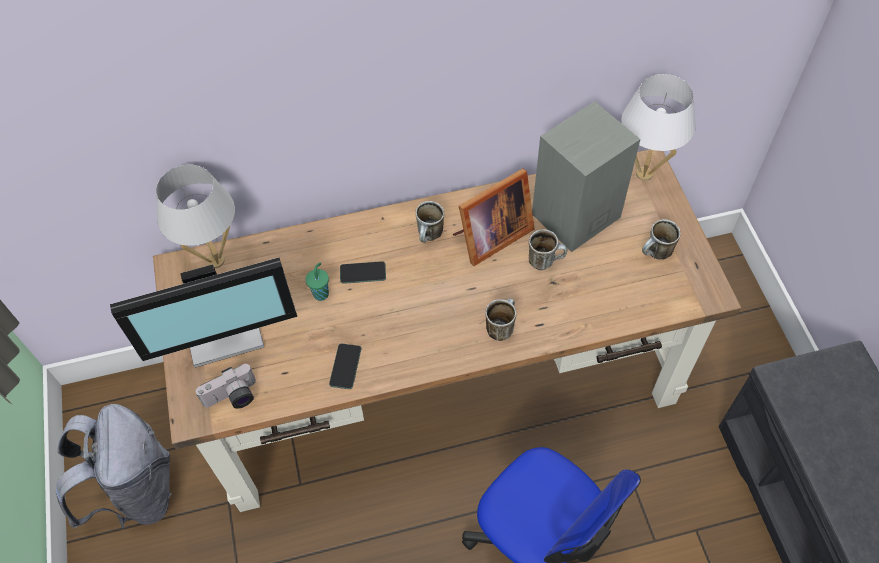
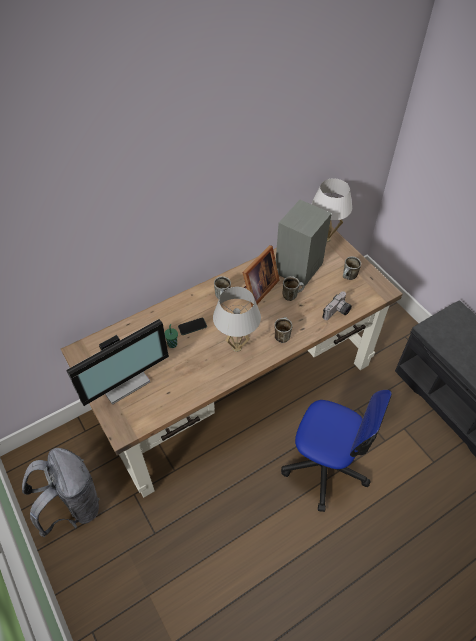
camera: 20 degrees left, 5 degrees down
(215, 260) = (101, 341): white table lamp -> white table lamp (236, 347)
(232, 398) = (142, 415): camera -> camera (337, 313)
(345, 366) = (203, 379): phone -> none

